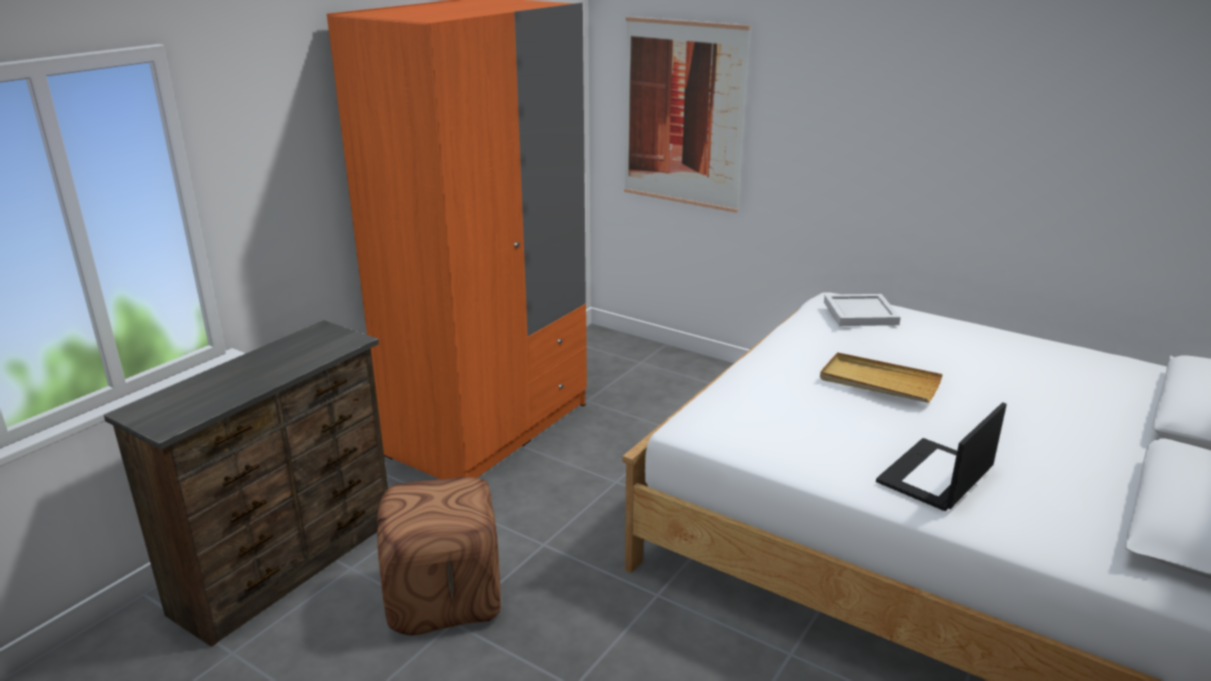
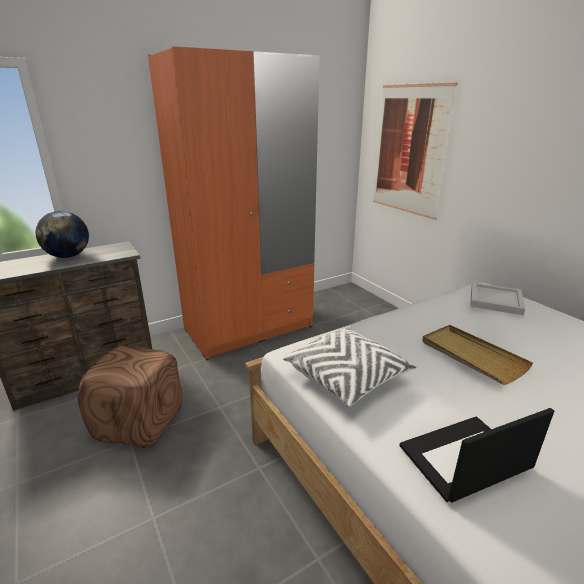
camera: 25 degrees right, 0 degrees up
(262, 363) = (68, 256): none -> globe
(773, 435) = (347, 377): none -> white pillow

